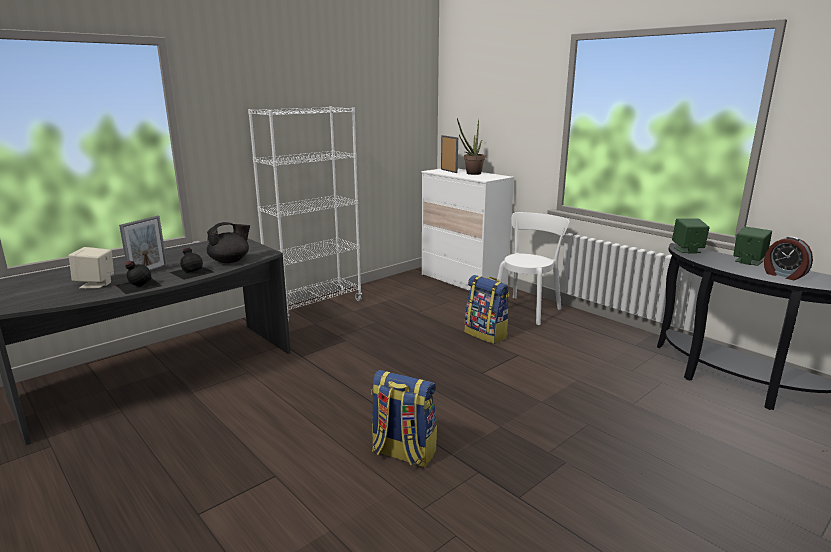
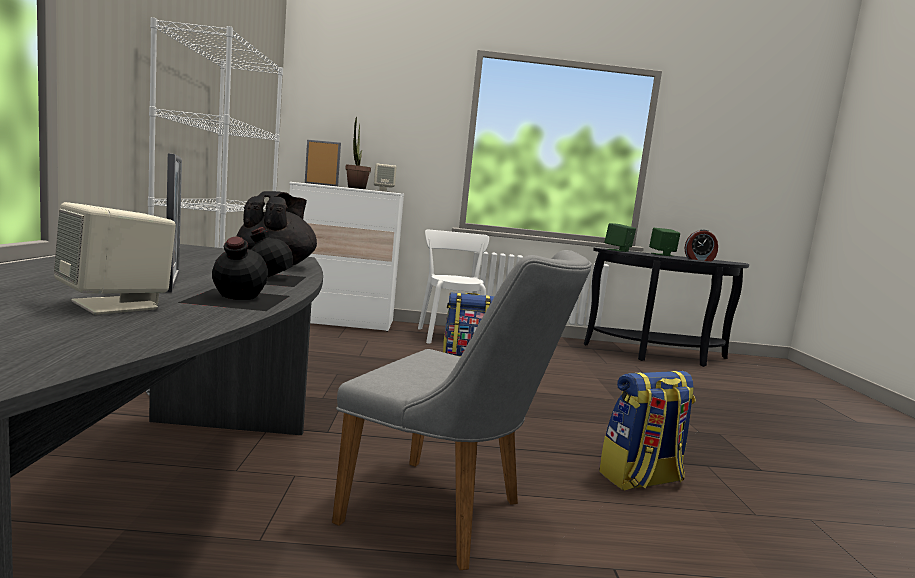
camera: 50 degrees left, 10 degrees down
(264, 417) = (448, 516): none -> grey chair
(492, 176) = (383, 191): none -> beige speaker

